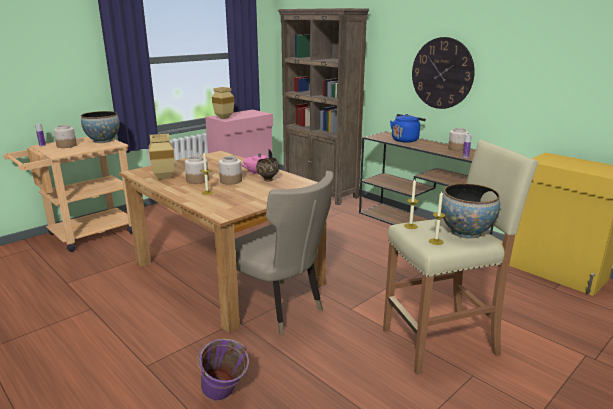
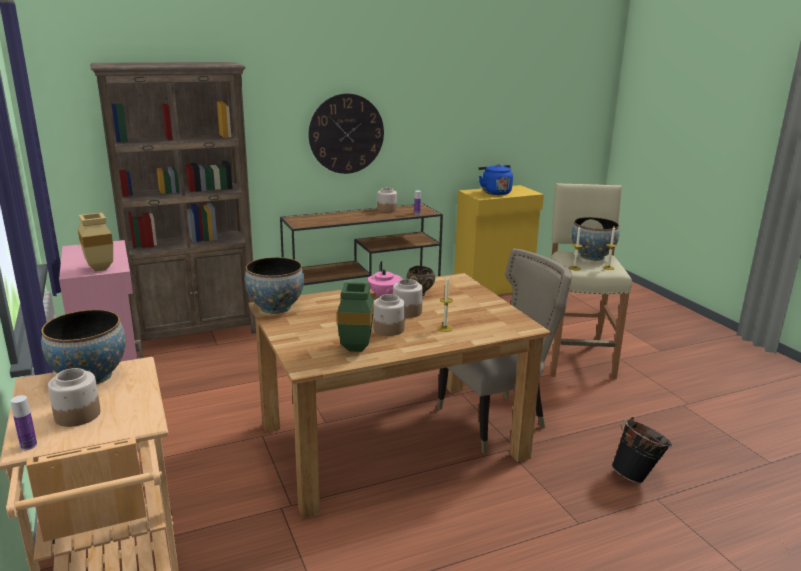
camera: 70 degrees left, 0 degrees up
(162, 178) = (357, 349): beige vase -> green vase
(216, 155) = (275, 308): none -> bowl
(224, 397) = (637, 476): purple bucket -> black bucket
(406, 140) = (331, 217): blue kettle -> blue kettle (495, 192)

